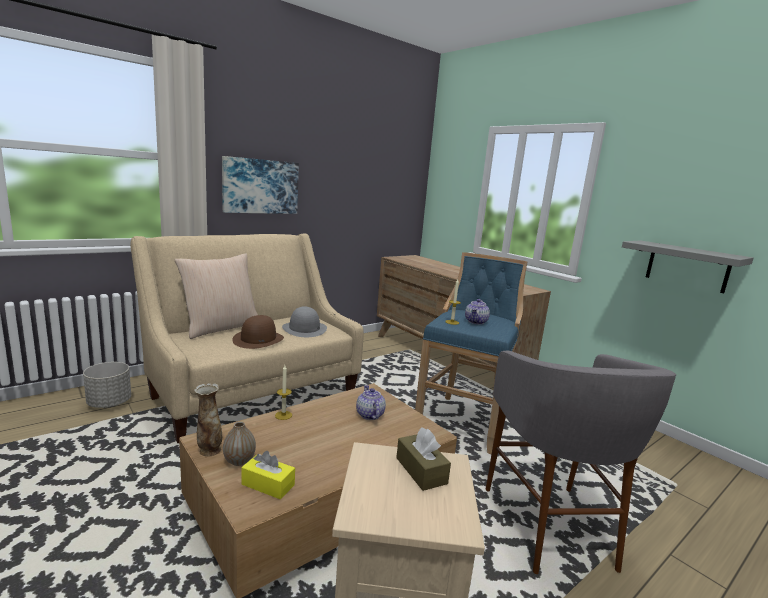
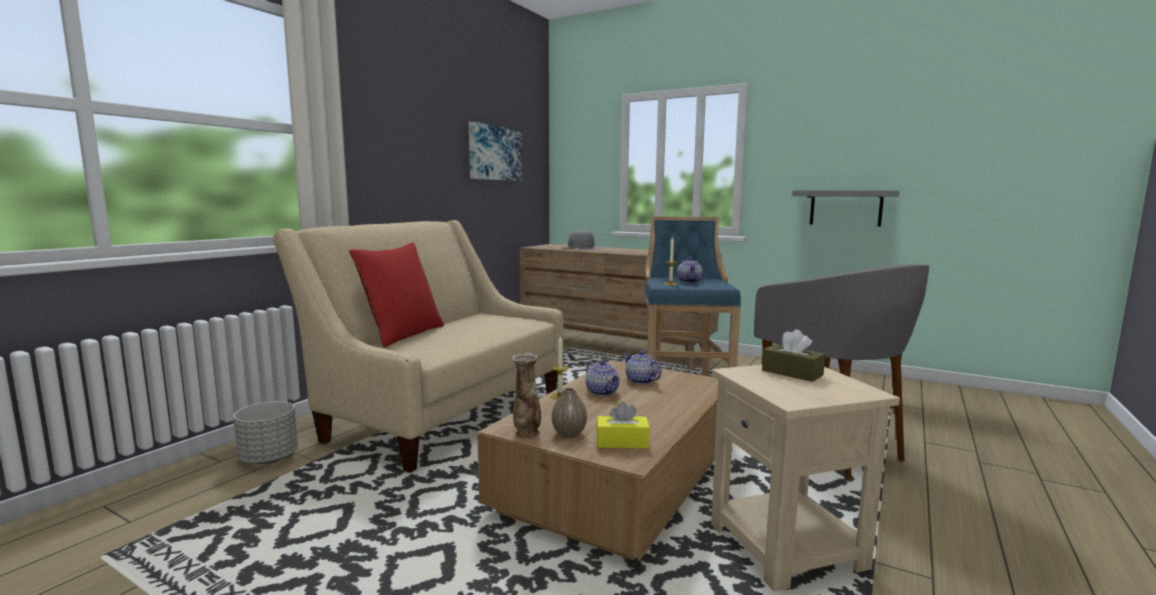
camera: 20 degrees left, 5 degrees down
(221, 327) = (402, 335): beige pillow -> red pillow
(258, 339) = (463, 337): brown hat -> none
(260, 186) = (395, 166): picture -> picture (494, 153)
(304, 329) = (498, 323): grey hat -> grey hat (581, 248)
(322, 419) = (603, 392): none -> teapot

